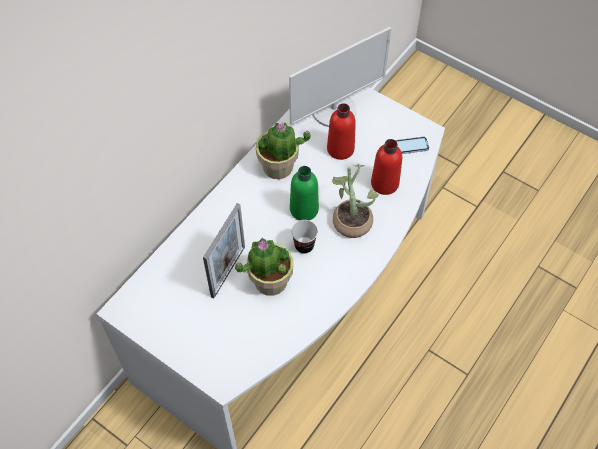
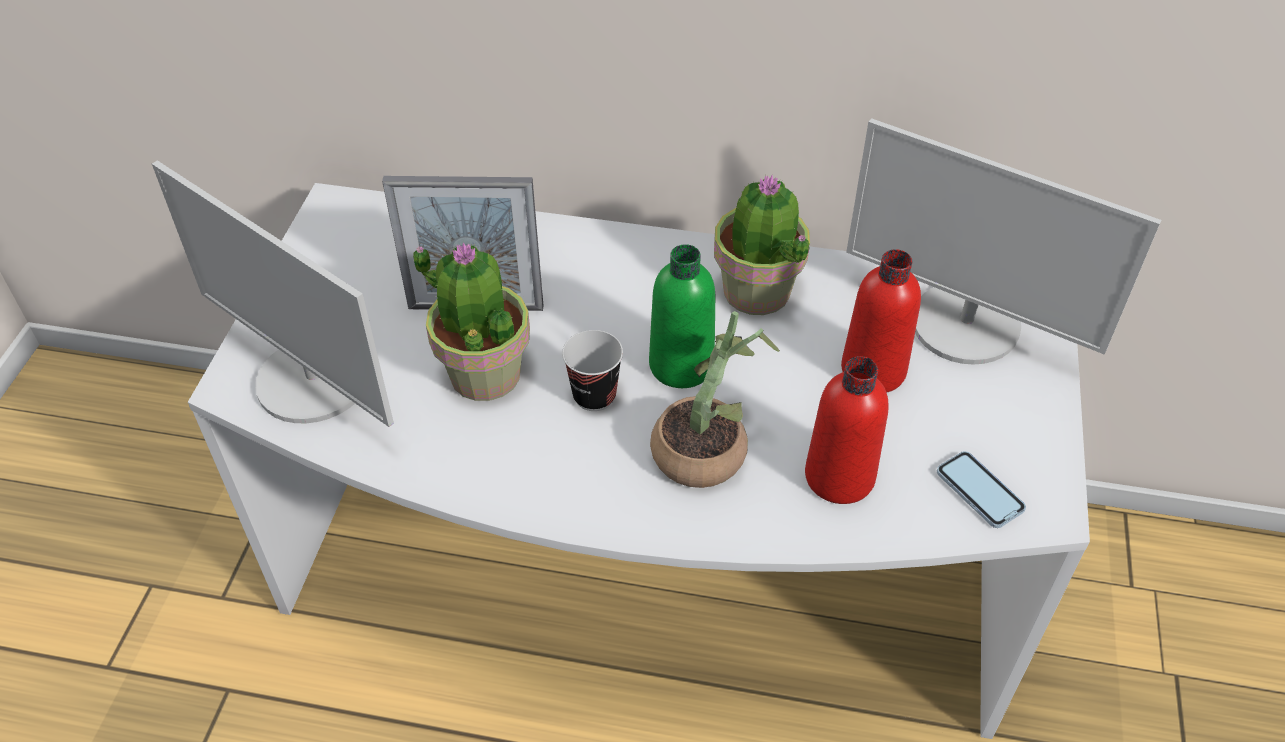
camera: 65 degrees right, 10 degrees down
(238, 349) = (313, 381): none -> monitor

